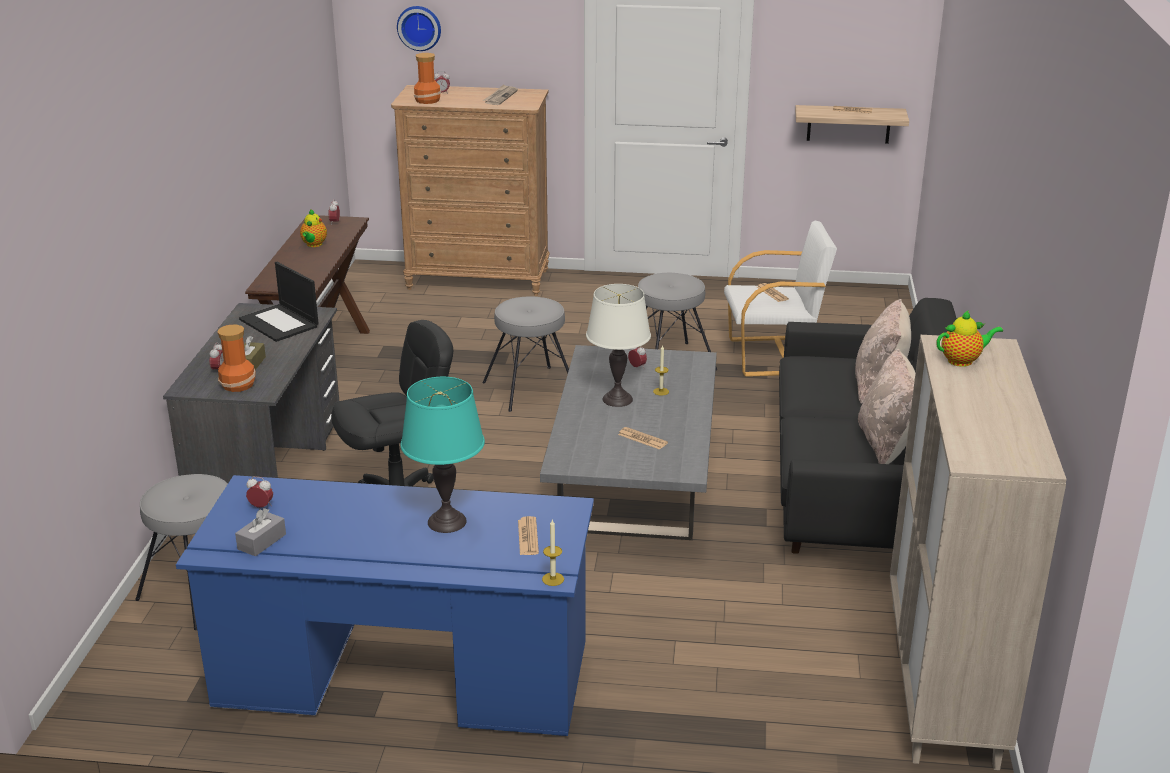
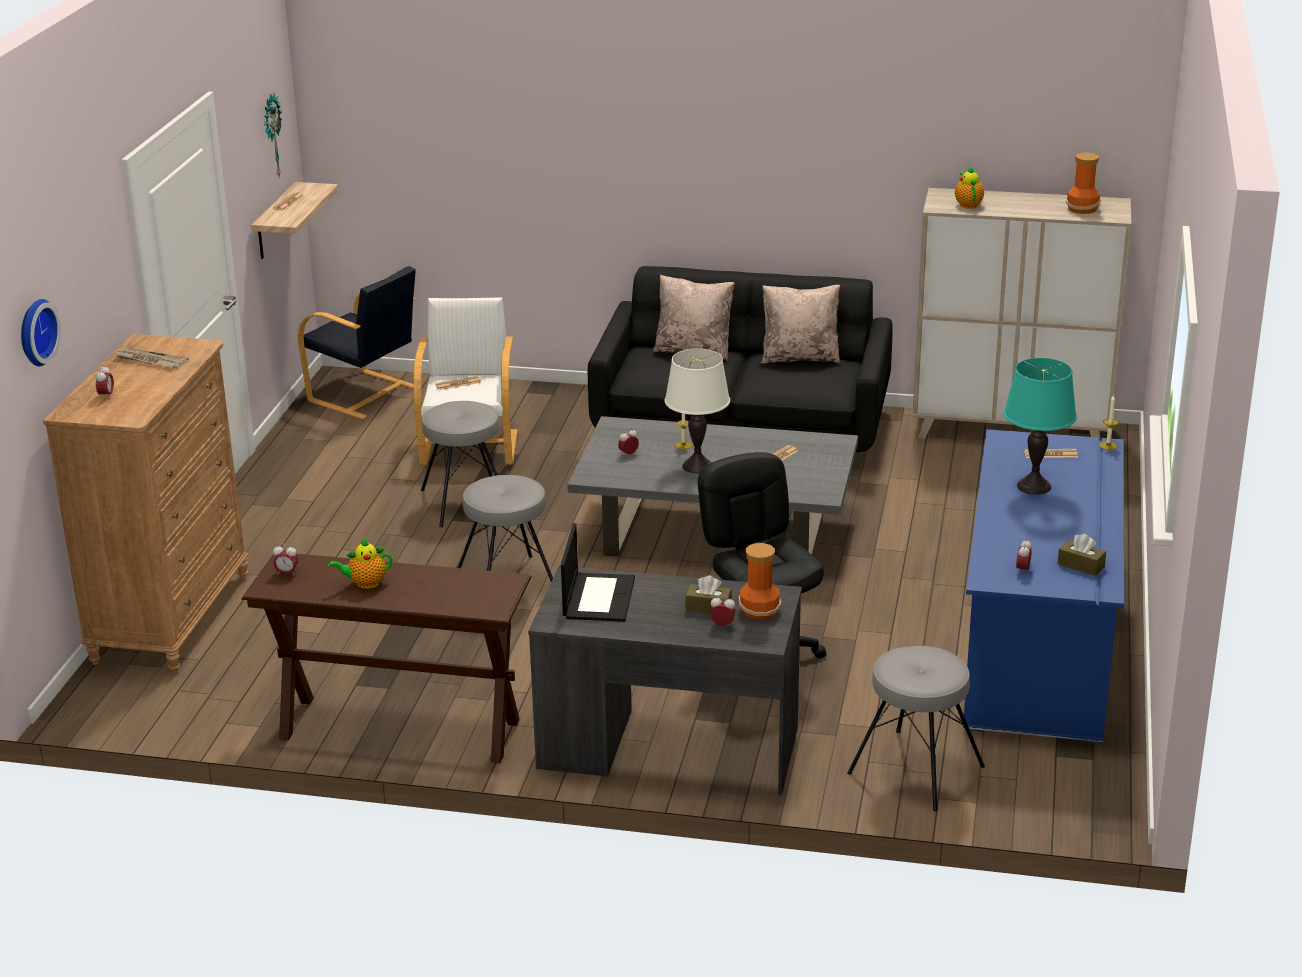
camera: 85 degrees left, 0 degrees up
(262, 542) = (1081, 565): grey tissue box -> brown tissue box
(280, 323) = (598, 597): laptop -> laptop turned 45 degrees counterclockwise
(314, 245) = (365, 583): teapot -> teapot turned 150 degrees clockwise
(428, 100) = (138, 404): vase -> vase (1083, 209)
(857, 306) = (365, 395): none -> black armchair
(866, 50) = (271, 136): none -> wall clock

